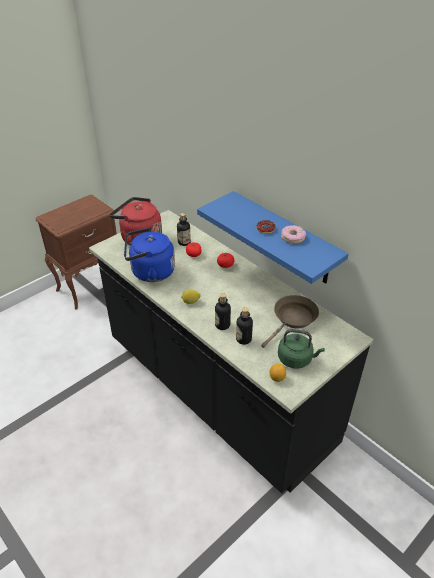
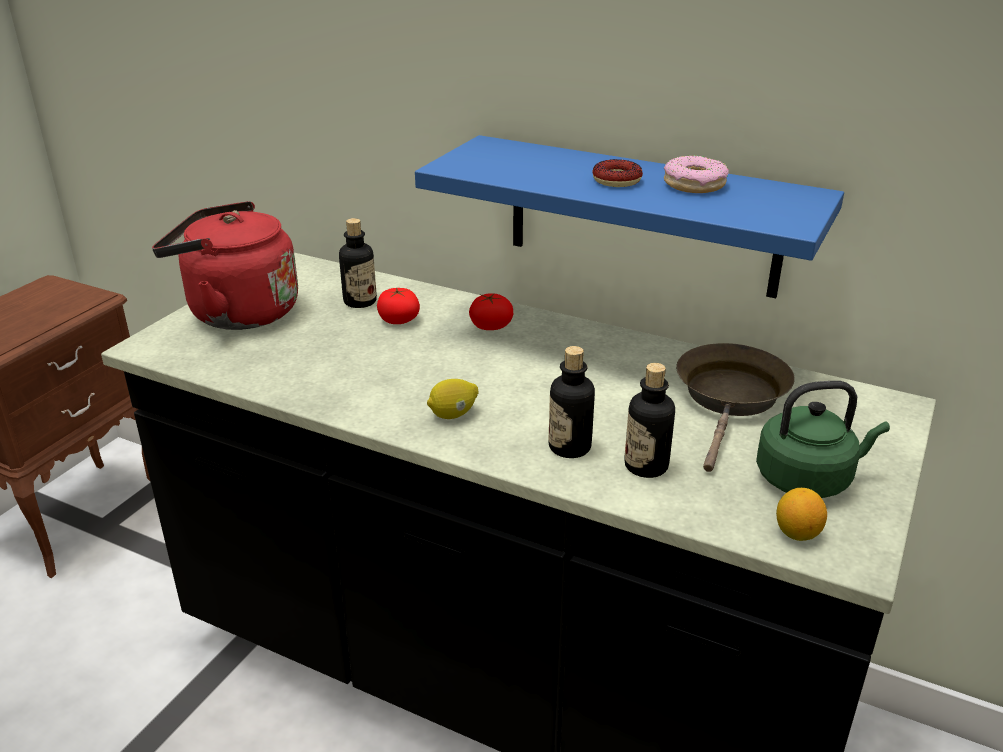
camera: 20 degrees left, 10 degrees down
(150, 272) = (305, 374): blue kettle -> none

